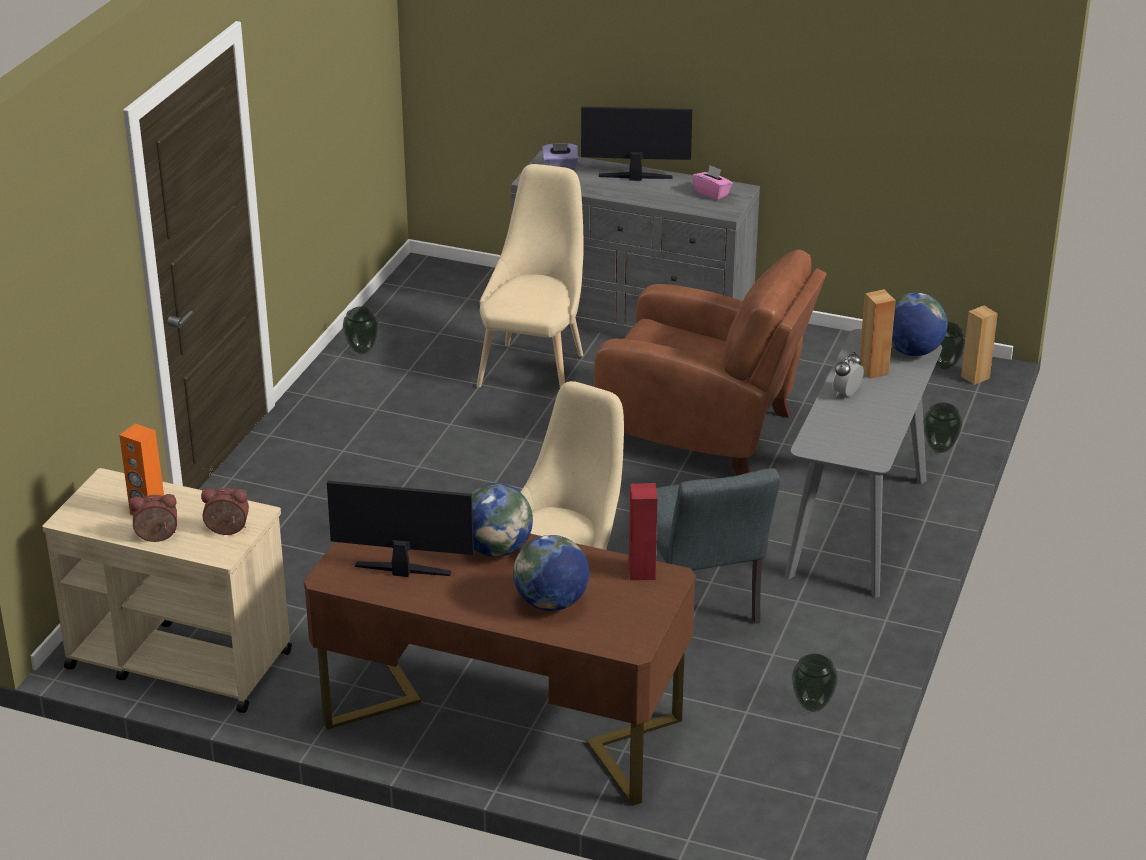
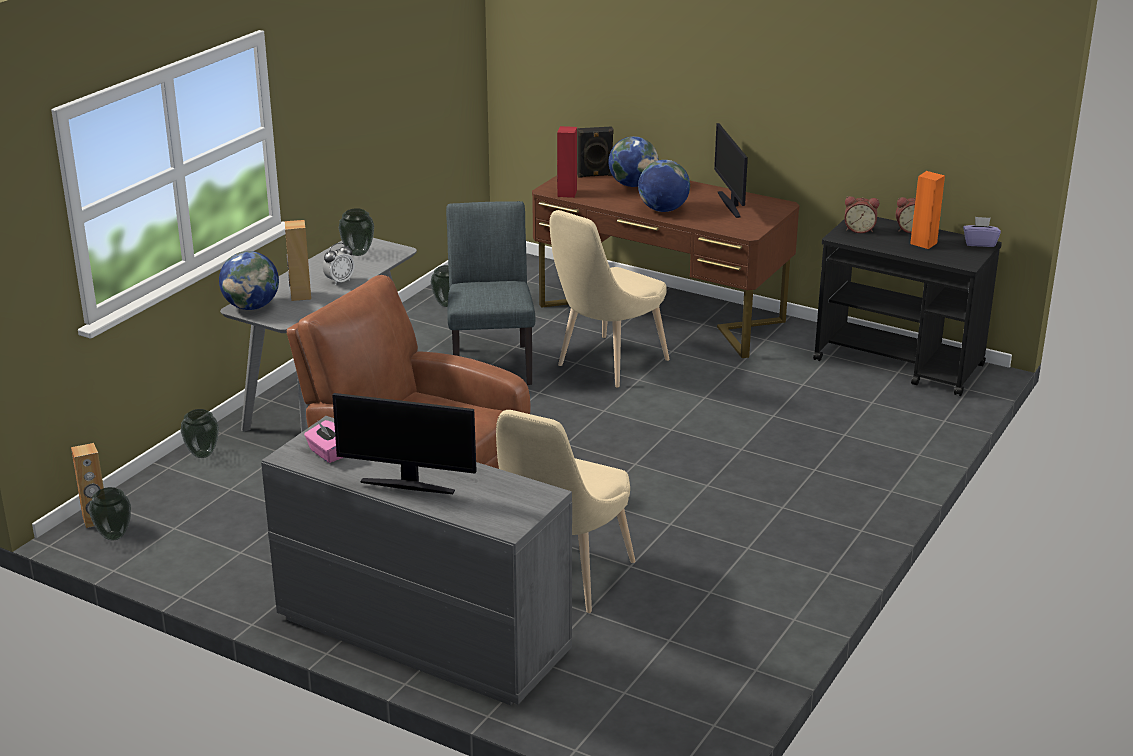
camera: 170 degrees left, 5 degrees down
(178, 659) = (900, 363): beige cart -> black cart
(362, 350) = (765, 625): vase -> vase (357, 253)
(402, 571) = (731, 204): monitor -> monitor turned 60 degrees clockwise
(560, 167) = (498, 511): purple tissue box -> purple tissue box (979, 243)
(614, 621) = (595, 175): none -> black speaker

